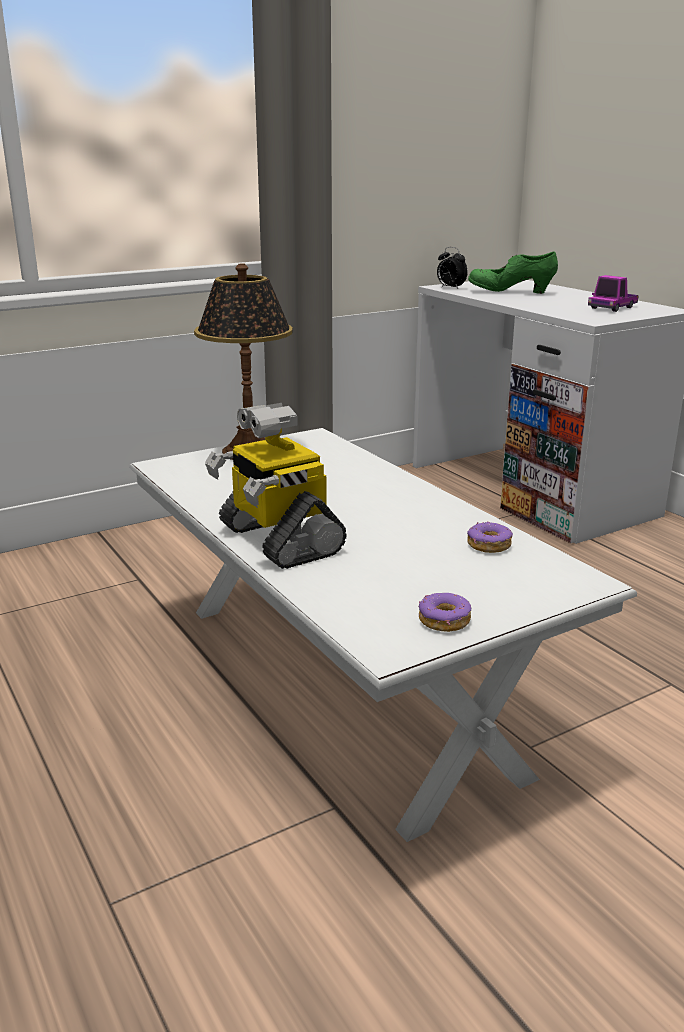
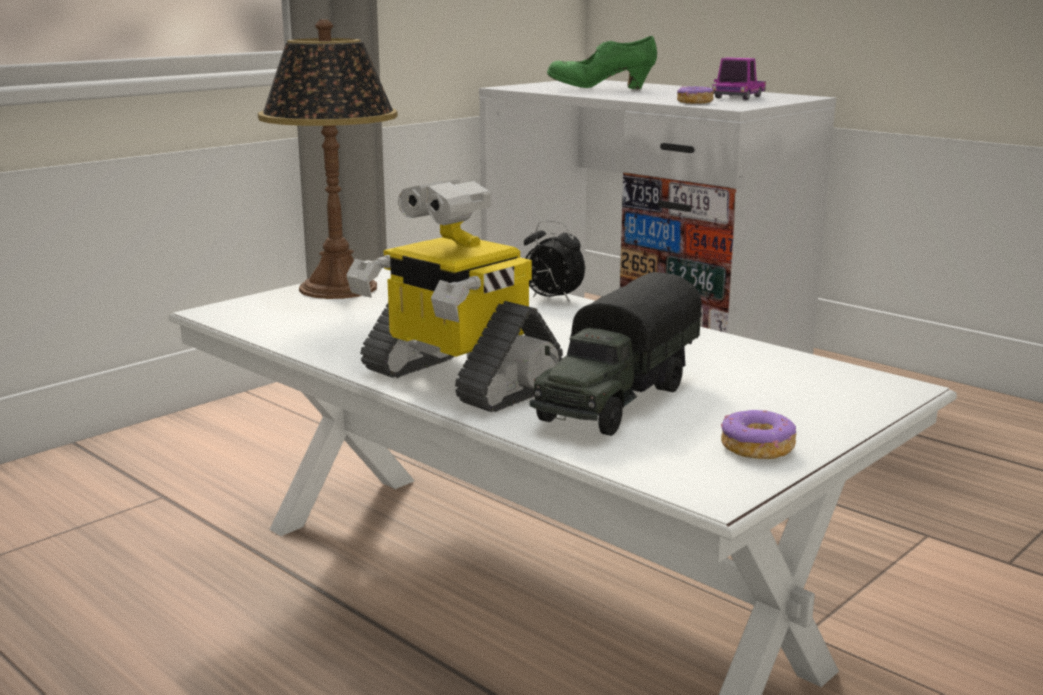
camera: 15 degrees left, 5 degrees down
(374, 569) = (615, 400): none -> toy truck
(450, 288) = (522, 88): alarm clock -> alarm clock (551, 299)
(488, 545) = (740, 361): donut -> donut (694, 102)

